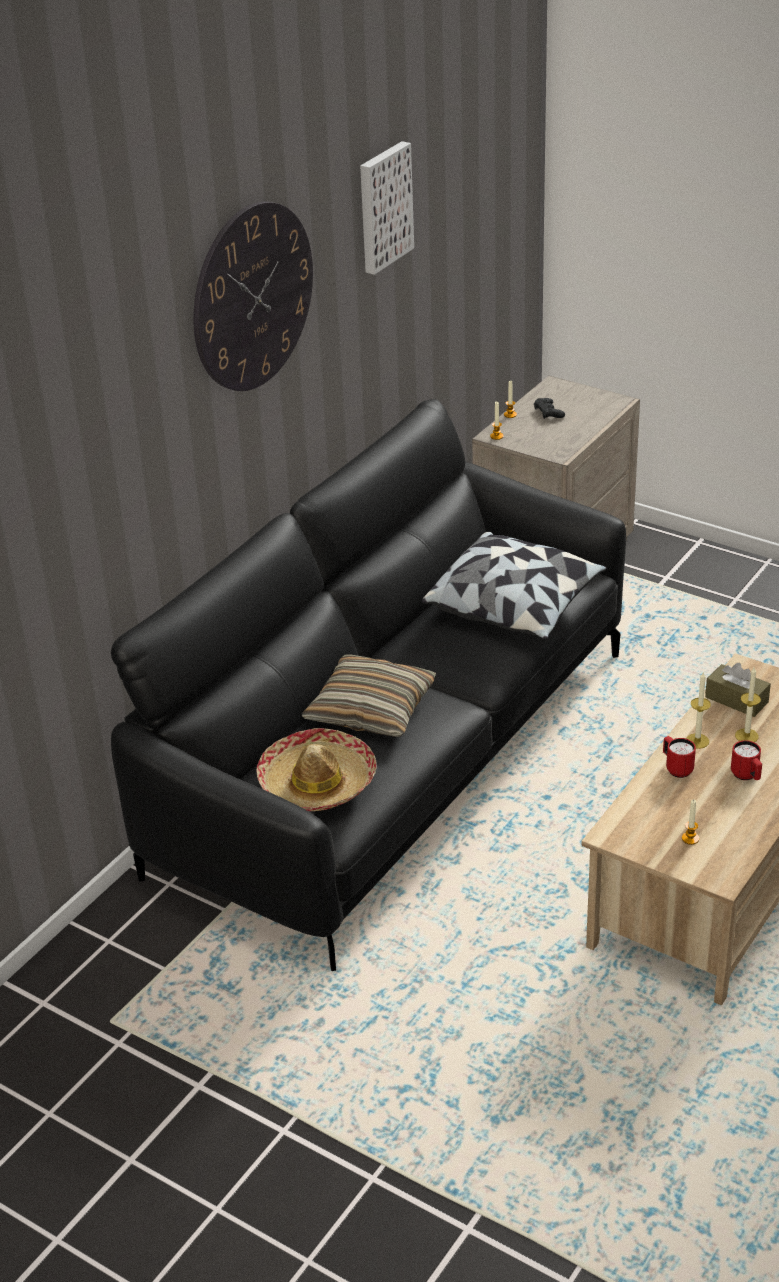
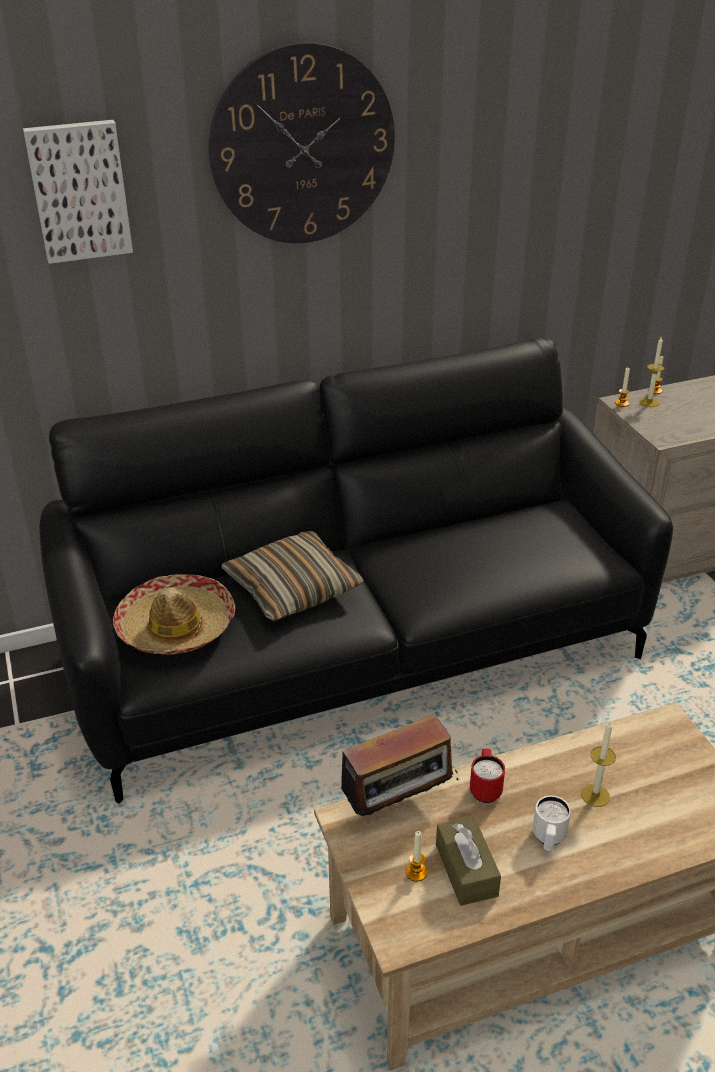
camera: 35 degrees right, 0 degrees up
(383, 207) = (519, 113): picture -> picture (79, 191)
(515, 606) = (512, 558): pillow -> none
(548, 412) = (693, 401): black game controller -> none
(634, 808) = (398, 805): none -> radio
(697, 741) = (537, 772): candle -> candle (649, 402)
(736, 700) = (625, 751): brown tissue box -> brown tissue box (466, 870)
(746, 776) = (548, 839): red mug -> white mug

